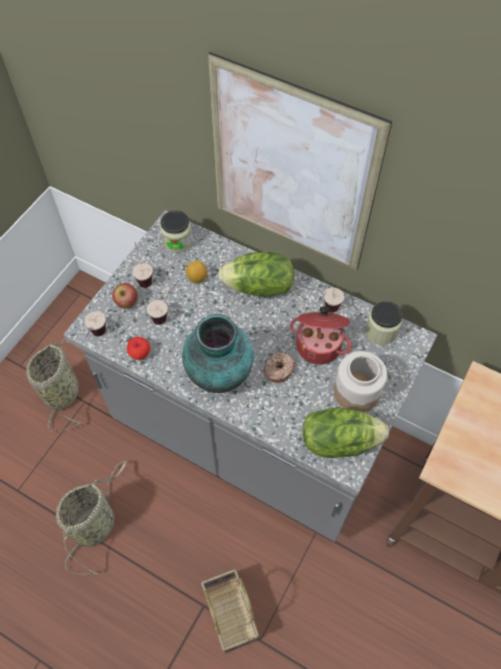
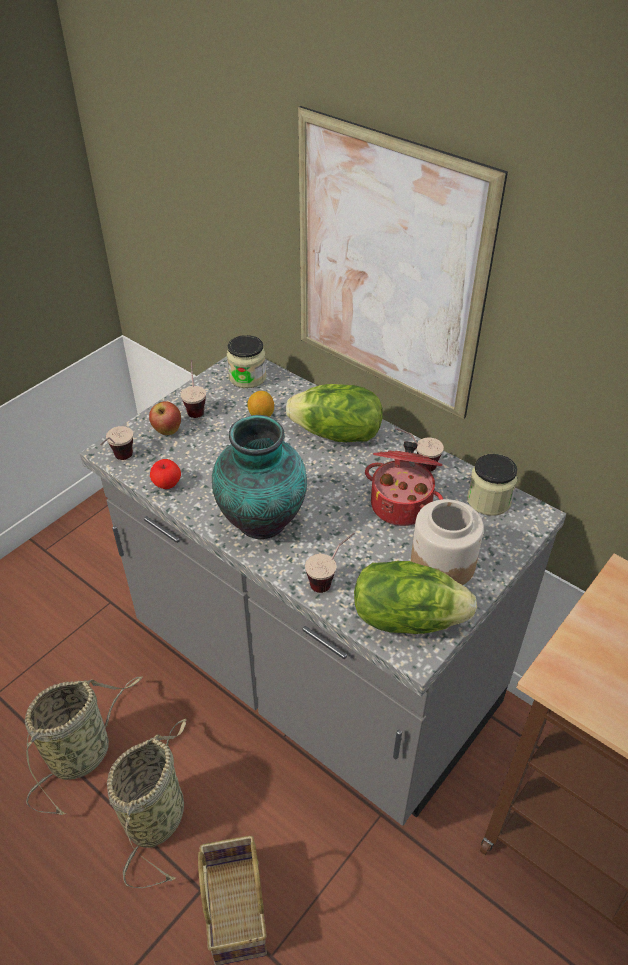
camera: 10 degrees right, 15 degrees down
(62, 391) = (87, 585): basket -> basket (157, 813)
(165, 314) = (211, 447): cup -> cup (330, 579)
(278, 369) = (341, 524): donut -> none

